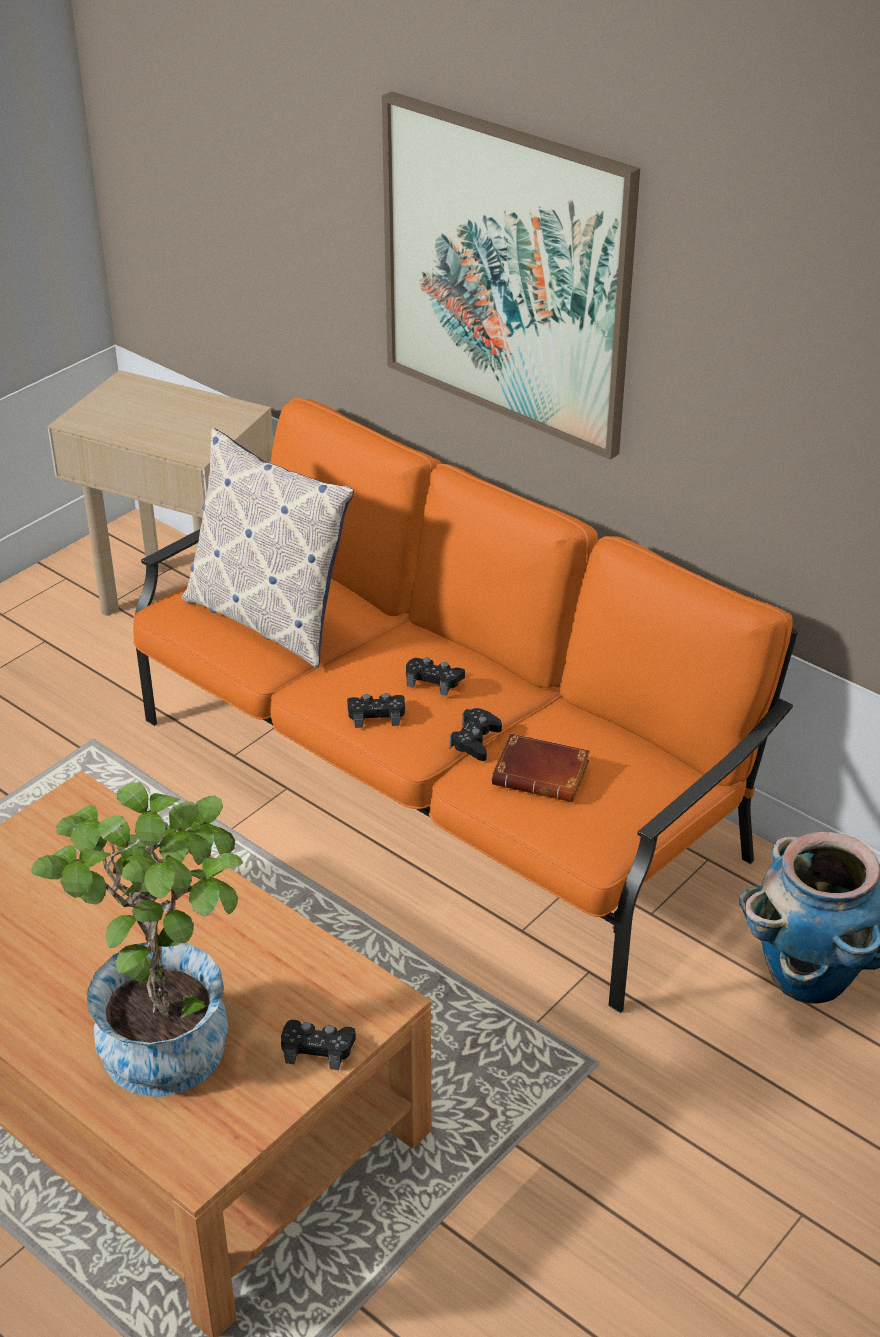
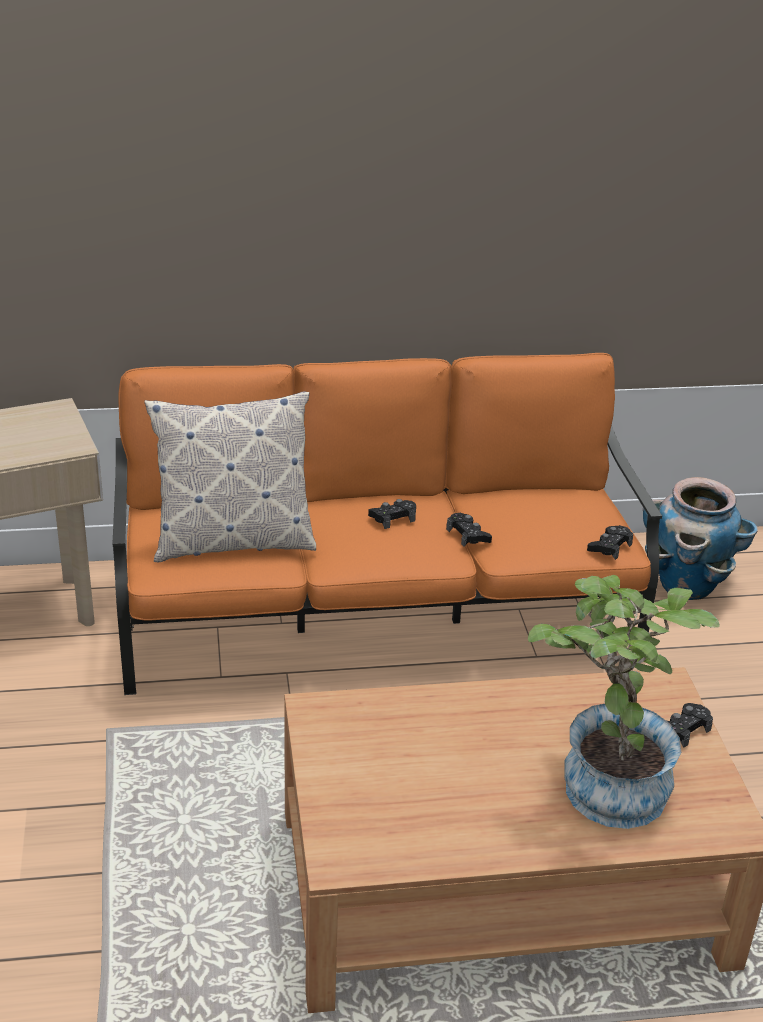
camera: 50 degrees left, 5 degrees down
(376, 715) = (397, 553): black game controller -> black game controller (610, 547)
(506, 274) = (329, 193): picture -> none
(544, 774) = (534, 529): brown book -> none

